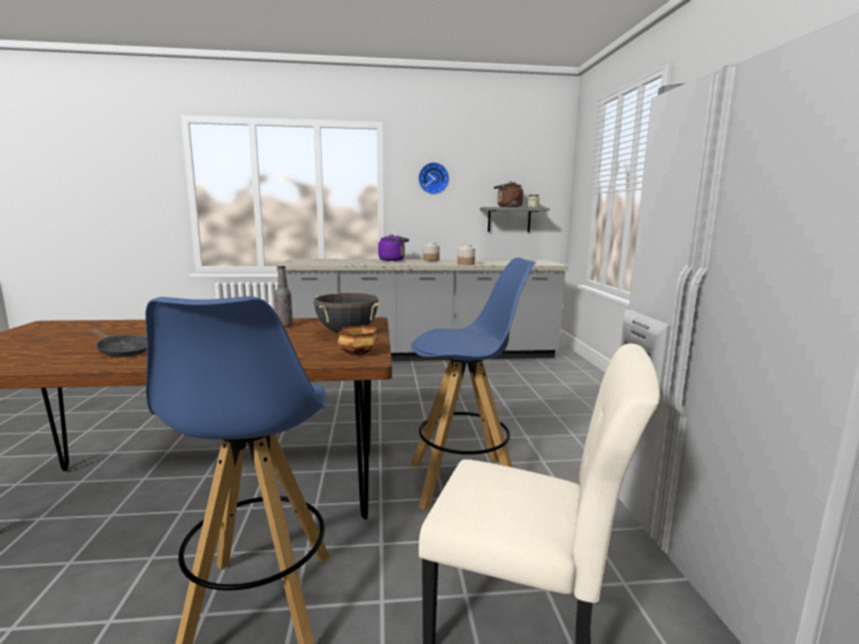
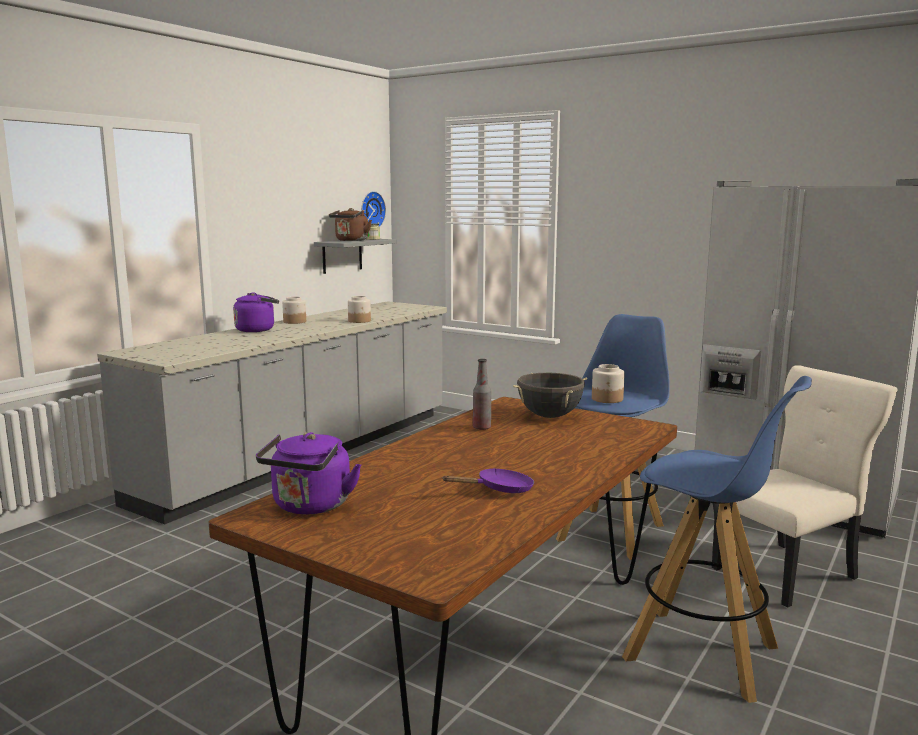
camera: 50 degrees left, 0 degrees up
(66, 328) = (310, 507): none -> purple kettle
(122, 351) = (499, 489): black frying pan -> purple frying pan
(358, 354) = (631, 425): bowl -> none
(433, 178) = (263, 206): wall clock -> wall clock (371, 210)
(442, 337) = (607, 399): none -> jar

